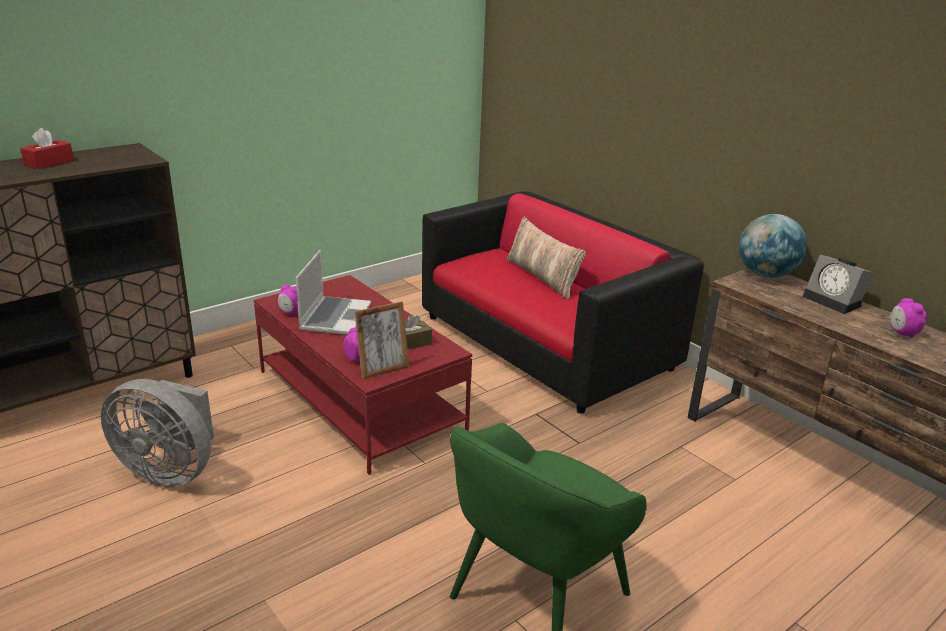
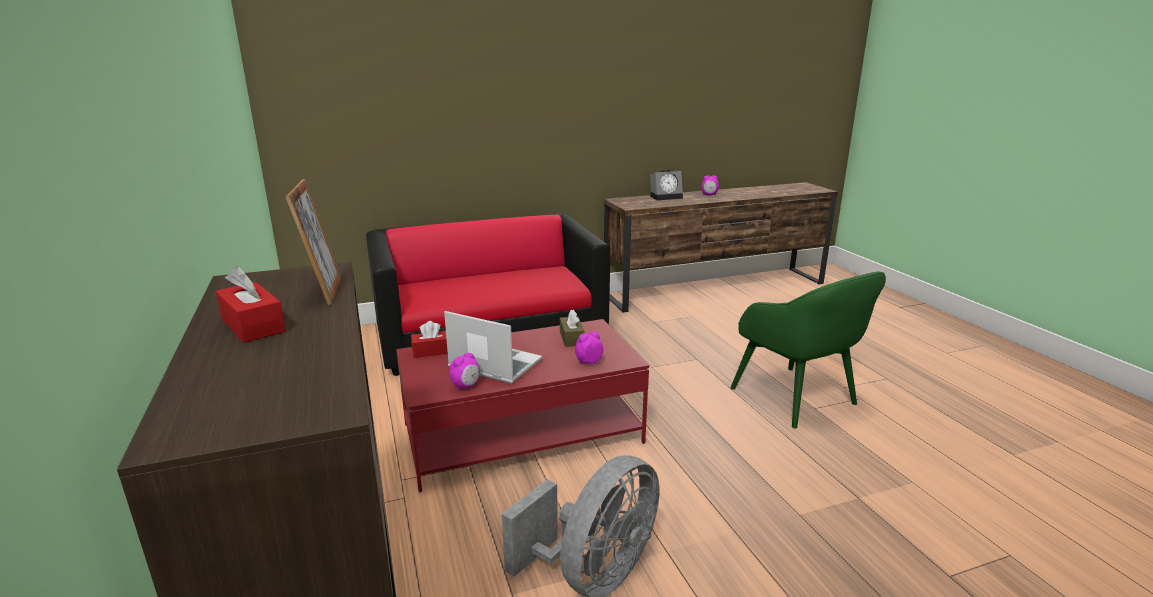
camera: 70 degrees left, 5 degrees down
(351, 288) = (432, 351): none -> red tissue box
(383, 369) = (613, 354): picture frame -> picture frame (324, 291)
(542, 277) = (479, 278): pillow -> none
(765, 275) = (623, 200): globe -> none

